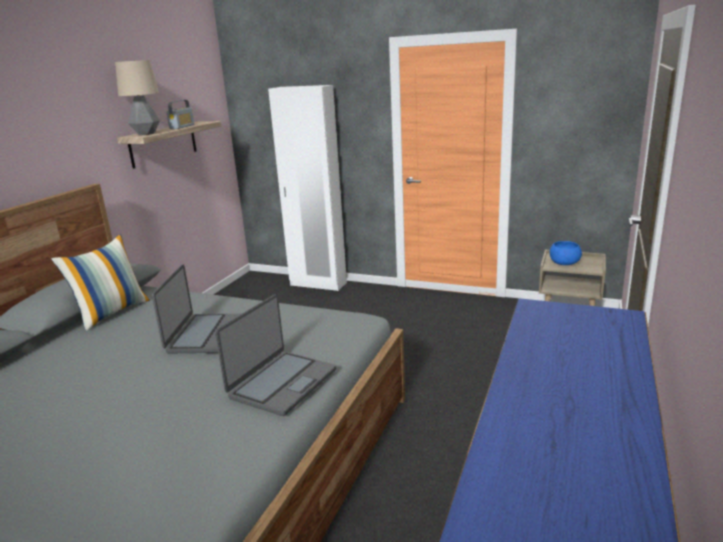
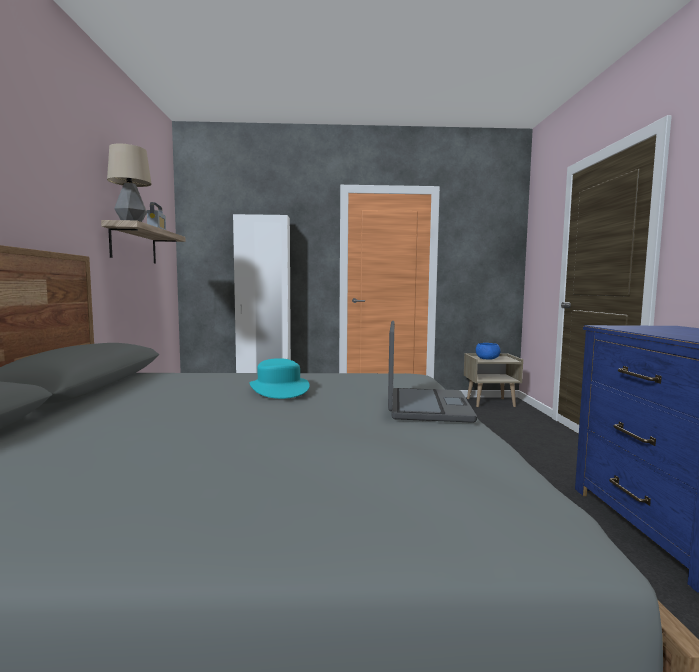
camera: 25 degrees left, 15 degrees down
(112, 312) = (126, 386): pillow -> none
(205, 334) = (279, 389): laptop -> turquoise hat

